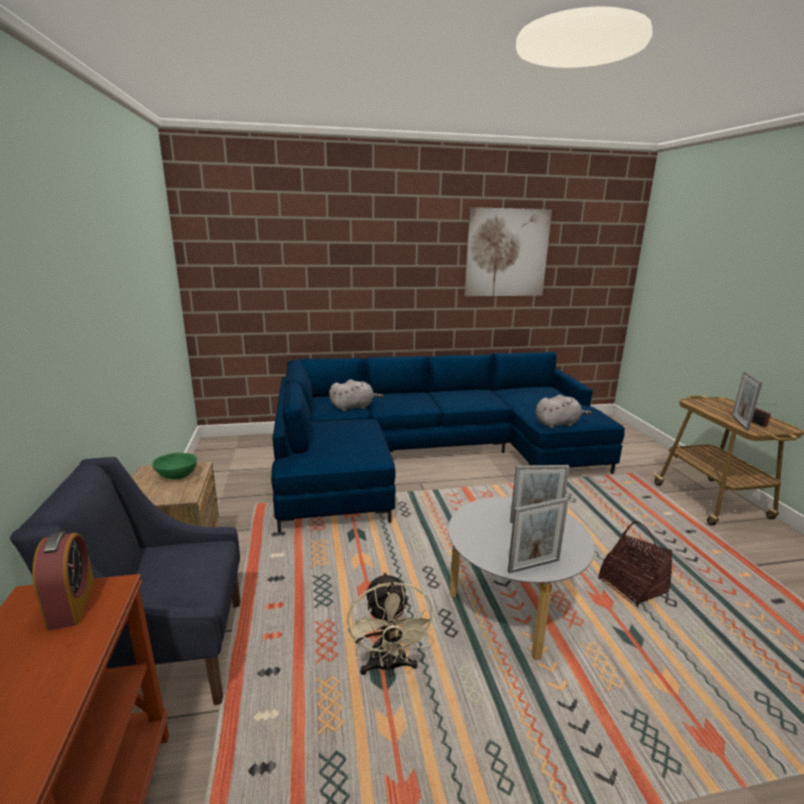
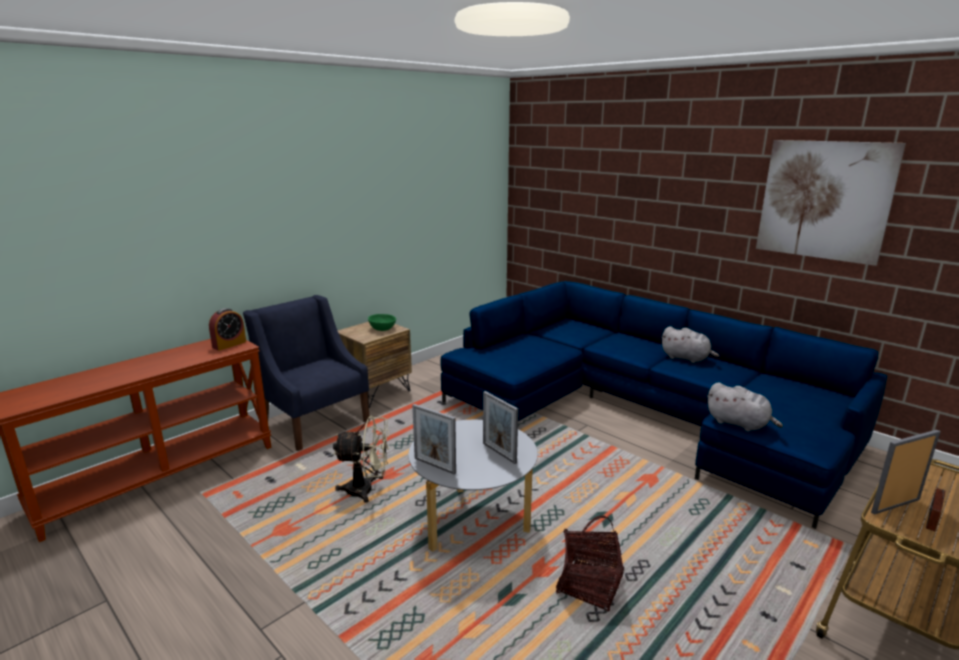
camera: 55 degrees right, 0 degrees up
(354, 407) = (582, 336): grey plush toy -> grey plush toy (686, 358)
(388, 666) = (367, 490): beige fan -> beige fan turned 135 degrees counterclockwise

